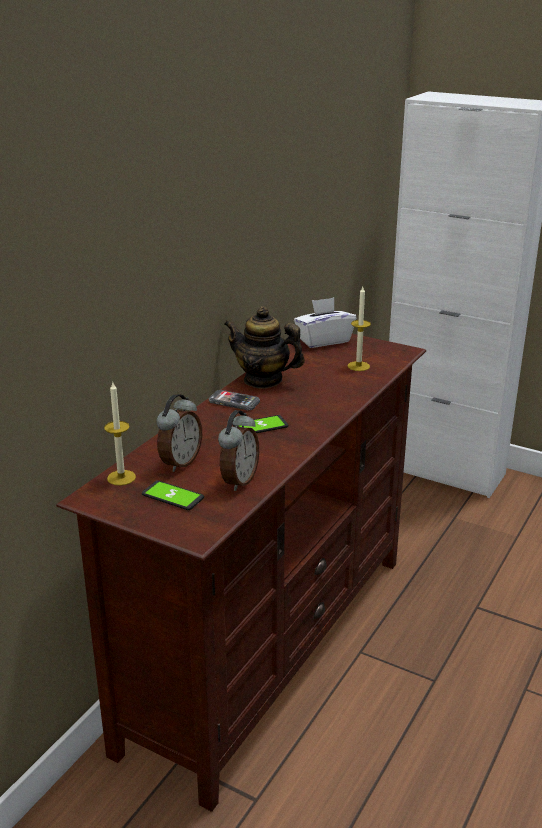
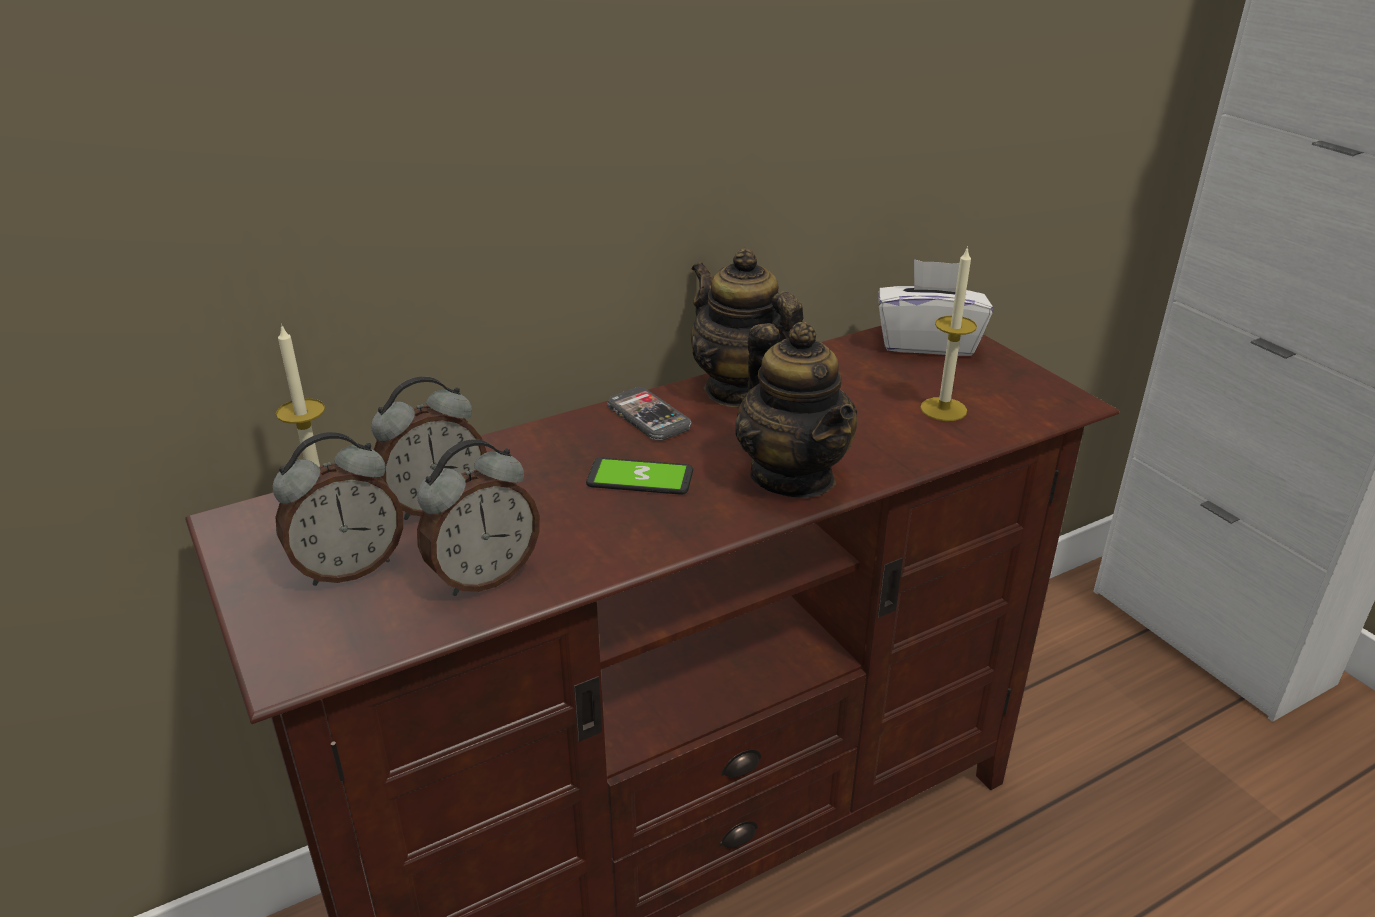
camera: 30 degrees right, 5 degrees up
(173, 496) = (349, 568): phone -> alarm clock
(325, 408) = (793, 476): none -> teapot

